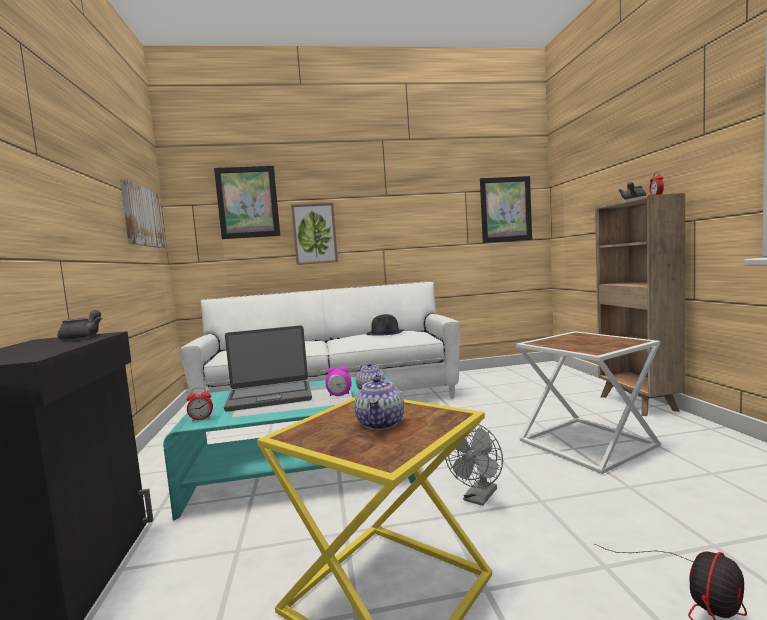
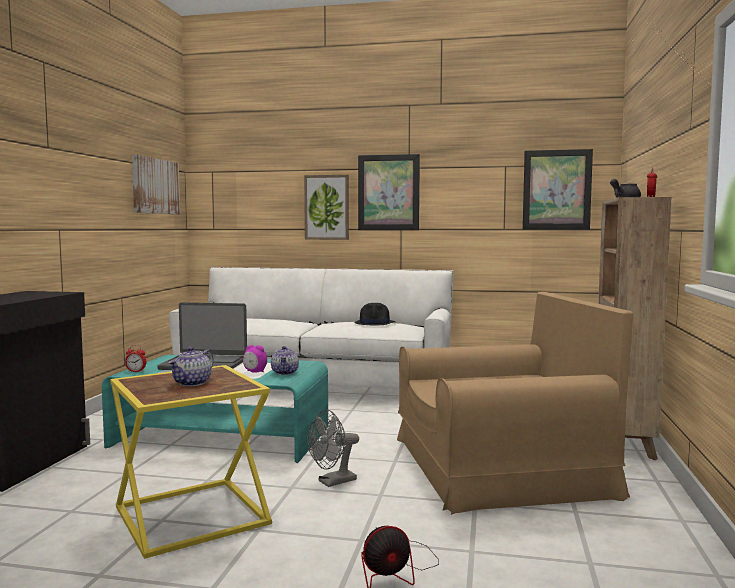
camera: 20 degrees right, 0 degrees up
(83, 337) = (50, 293): grey teapot -> none
(248, 202) = (263, 171): picture -> picture (388, 192)
(590, 444) = (499, 467): white side table -> brown armchair

